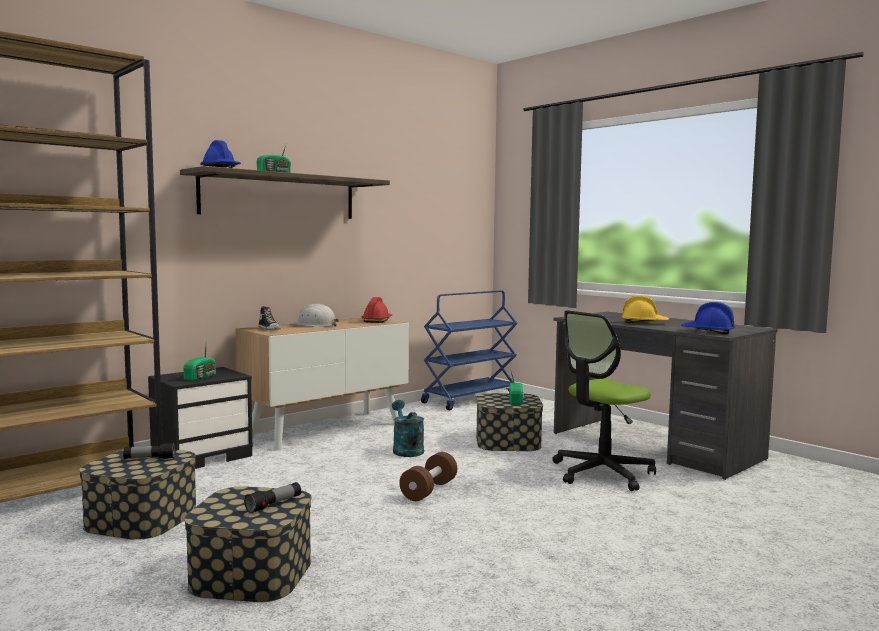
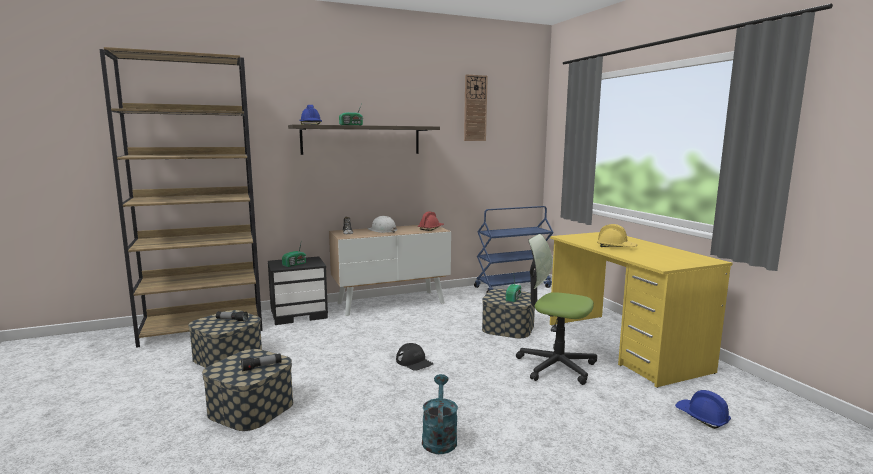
camera: 20 degrees right, 5 degrees up
(406, 450) = (429, 325): turquoise watering can -> turquoise watering can (439, 437)
(417, 161) = (475, 108): none -> wall clock
(429, 490) = (414, 362): brown dumbbell -> black cap
(602, 473) = (556, 366): office chair -> office chair turned 45 degrees clockwise
(654, 446) = (623, 346): grey desk -> yellow desk
(707, 332) = (655, 262): blue hard hat -> blue hard hat (701, 417)

